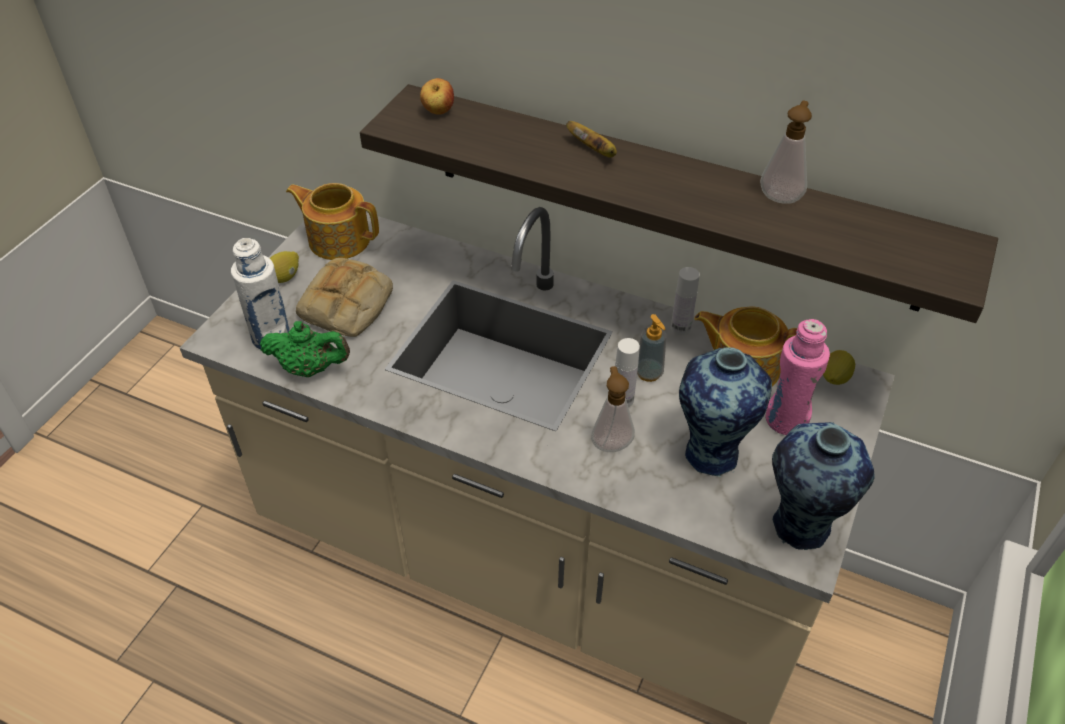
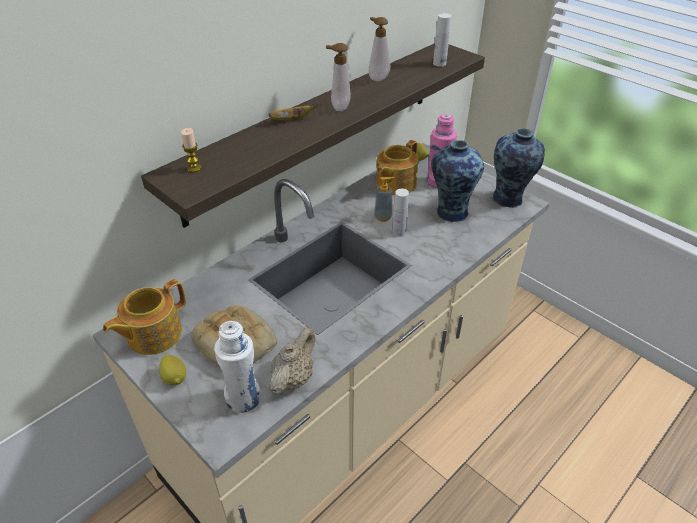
camera: 70 degrees left, 5 degrees down
(310, 368) = (293, 378): green teapot -> beige teapot
(438, 112) = (194, 168): apple -> candle
(611, 443) = (430, 245): soap dispenser -> soap dispenser (338, 107)
(680, 328) = (354, 196): white bottle -> white bottle (439, 63)

